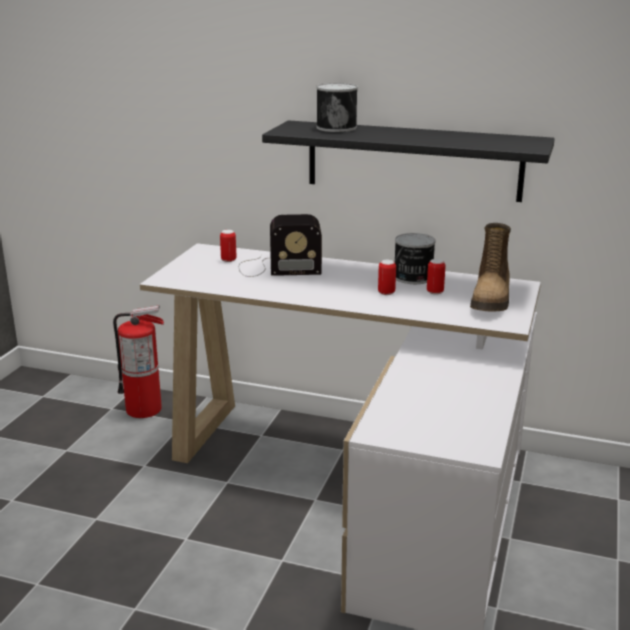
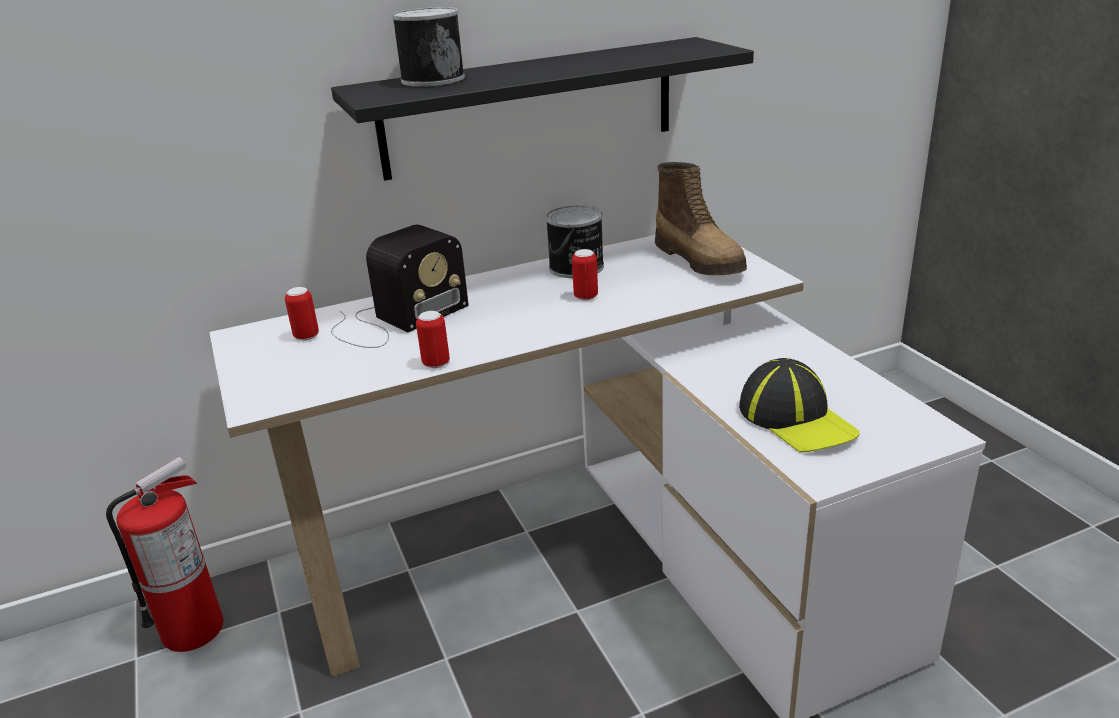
camera: 40 degrees left, 5 degrees up
(416, 406) = (796, 419): none -> cap
(435, 292) = (632, 275): can -> can (436, 363)

